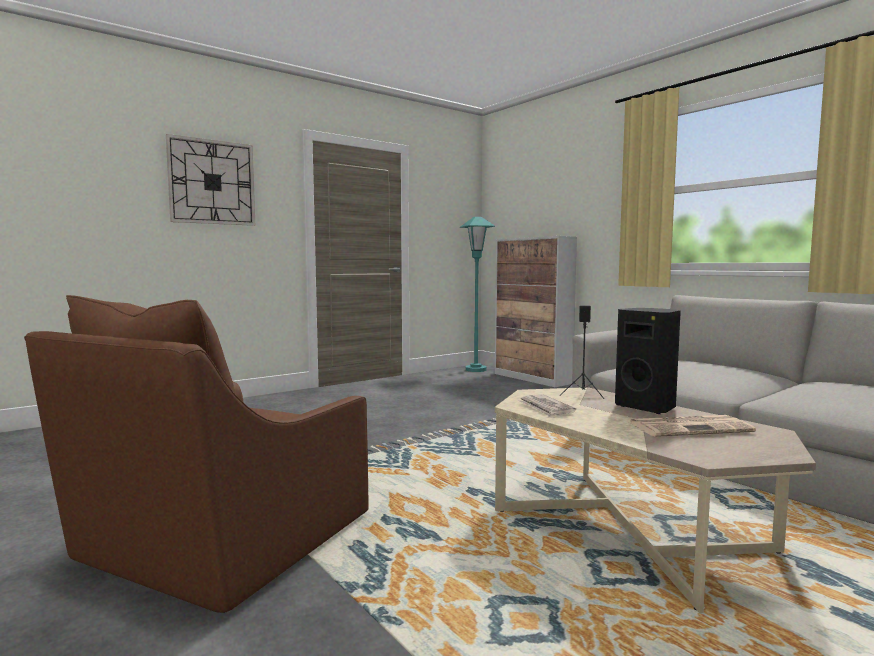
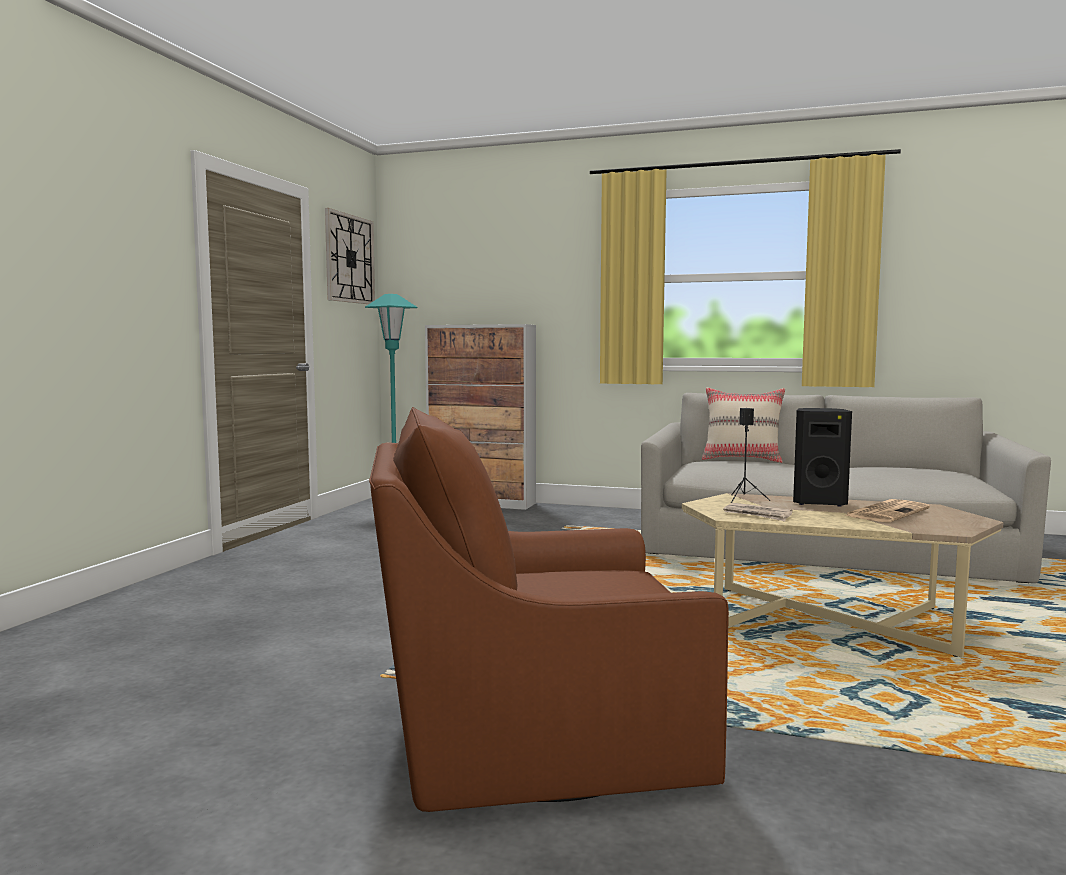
camera: 35 degrees left, 0 degrees up
(212, 182) = (80, 226): wall clock -> wall clock (349, 259)
(220, 543) = (531, 735): brown armchair -> brown armchair turned 90 degrees clockwise
(711, 362) = (742, 459): none -> beige pillow

